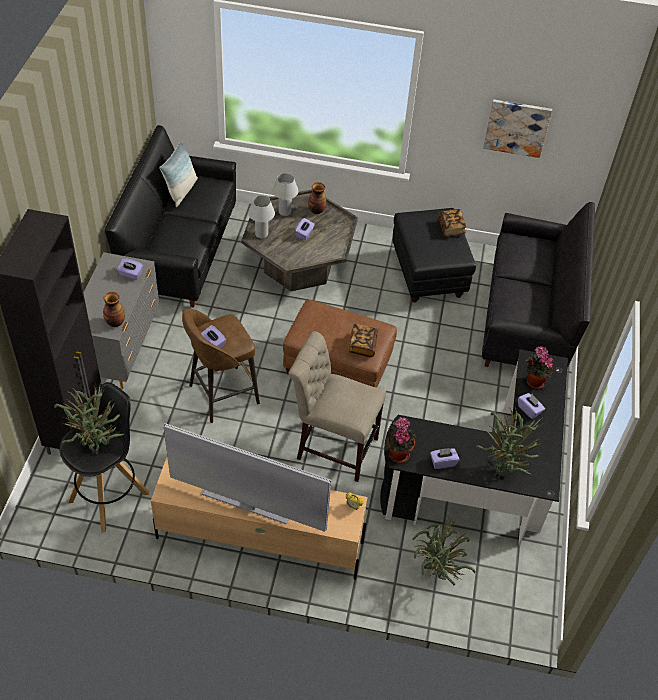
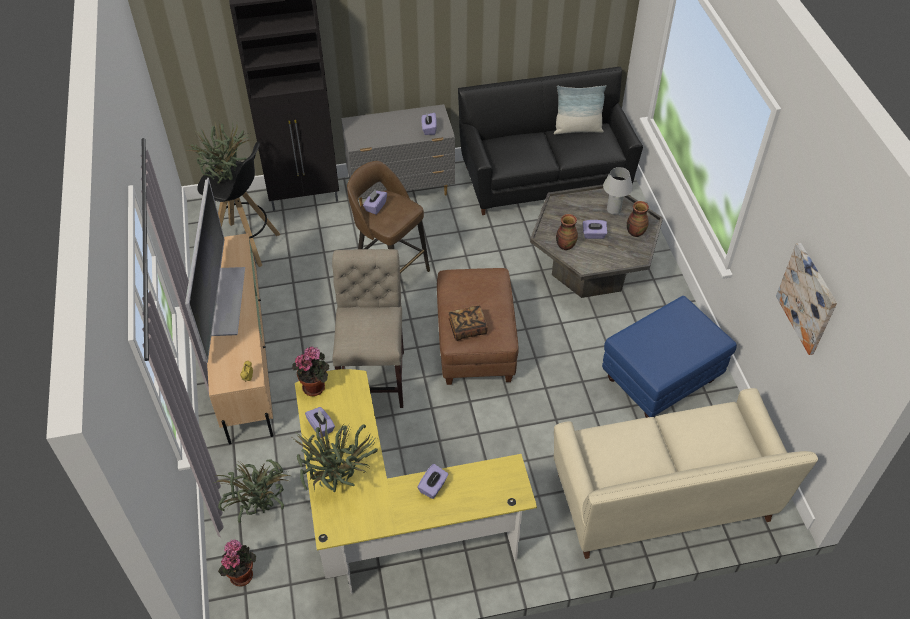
camera: 70 degrees right, 0 degrees up
(115, 322) = (366, 141): vase -> vase (565, 245)
(261, 234) = (568, 204): white table lamp -> none
(429, 274) = (661, 380): black ottoman -> blue ottoman
(451, 228) = (697, 349): book -> none
(482, 485) = (388, 519): black desk -> yellow desk
(527, 318) = (662, 497): black sofa -> beige sofa
(533, 381) = (478, 480): potted plant -> potted plant (241, 573)

